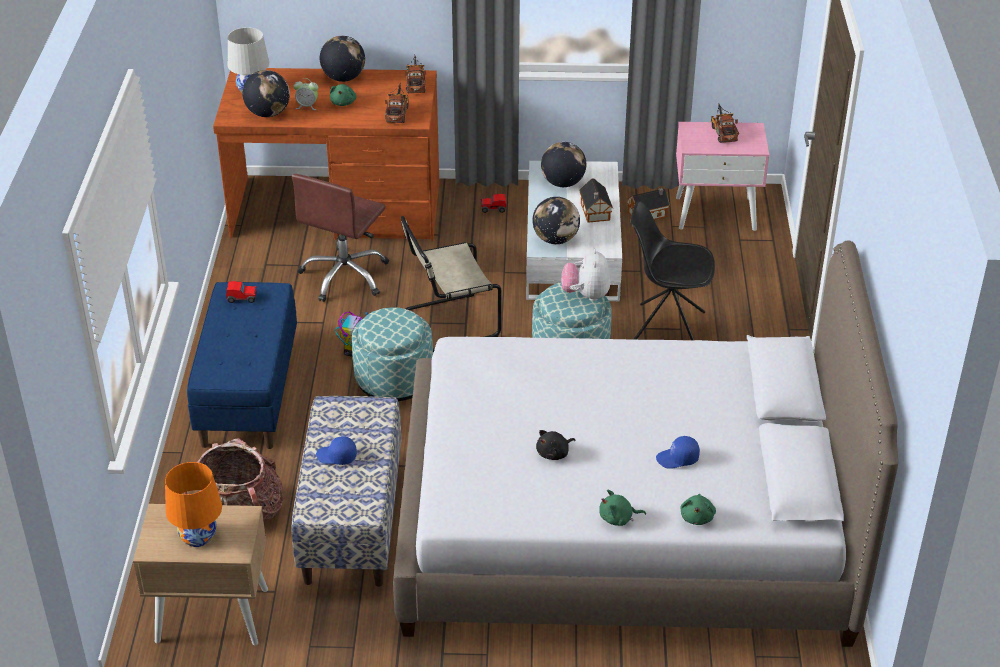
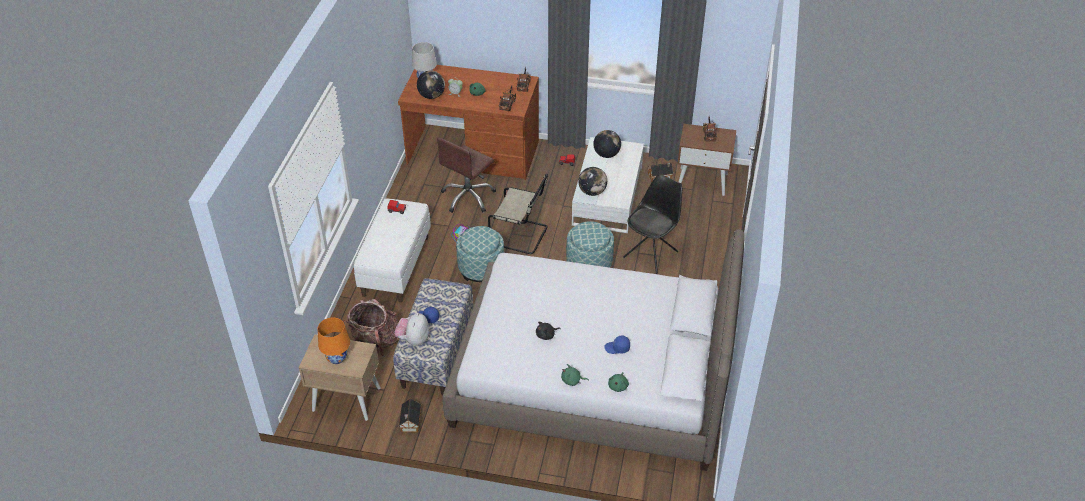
camera: 10 degrees right, 5 degrees up
(248, 393) = (395, 265): blue bench -> white bench
(343, 78) = (482, 76): globe -> none
(448, 324) = (521, 235): beige chair -> beige chair turned 150 degrees counterclockwise
(586, 295) = (599, 232): plush toy -> plush toy (413, 339)
(595, 212) = (621, 176): toy house -> toy house (410, 422)
(666, 327) = (651, 254): black chair -> black chair turned 105 degrees clockwise
(716, 213) = (702, 181): pink nightstand -> brown nightstand

